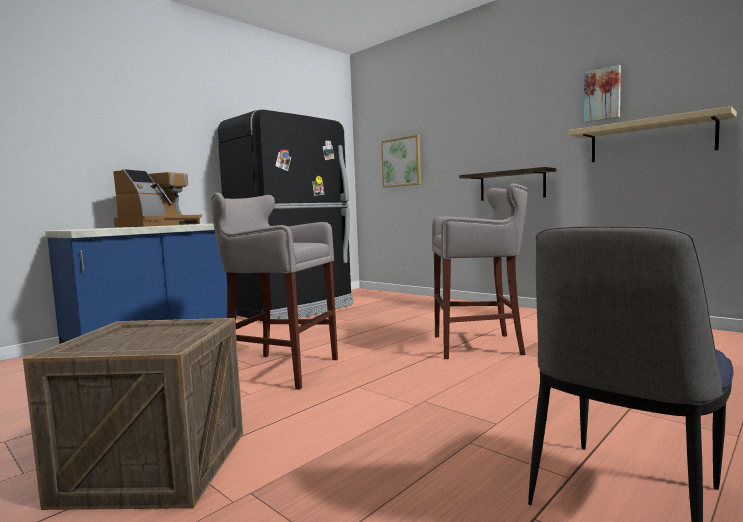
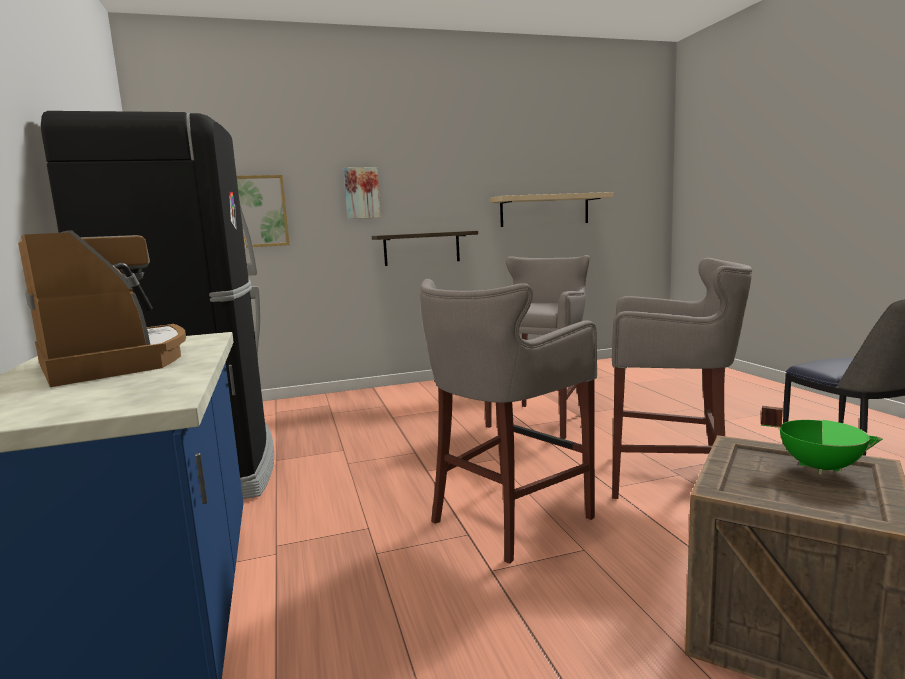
camera: 60 degrees left, 5 degrees up
(163, 338) = (819, 467): none -> green cooking pot
(400, 403) = (671, 479): none -> grey stool
(602, 94) = (507, 163): picture -> picture (362, 193)

